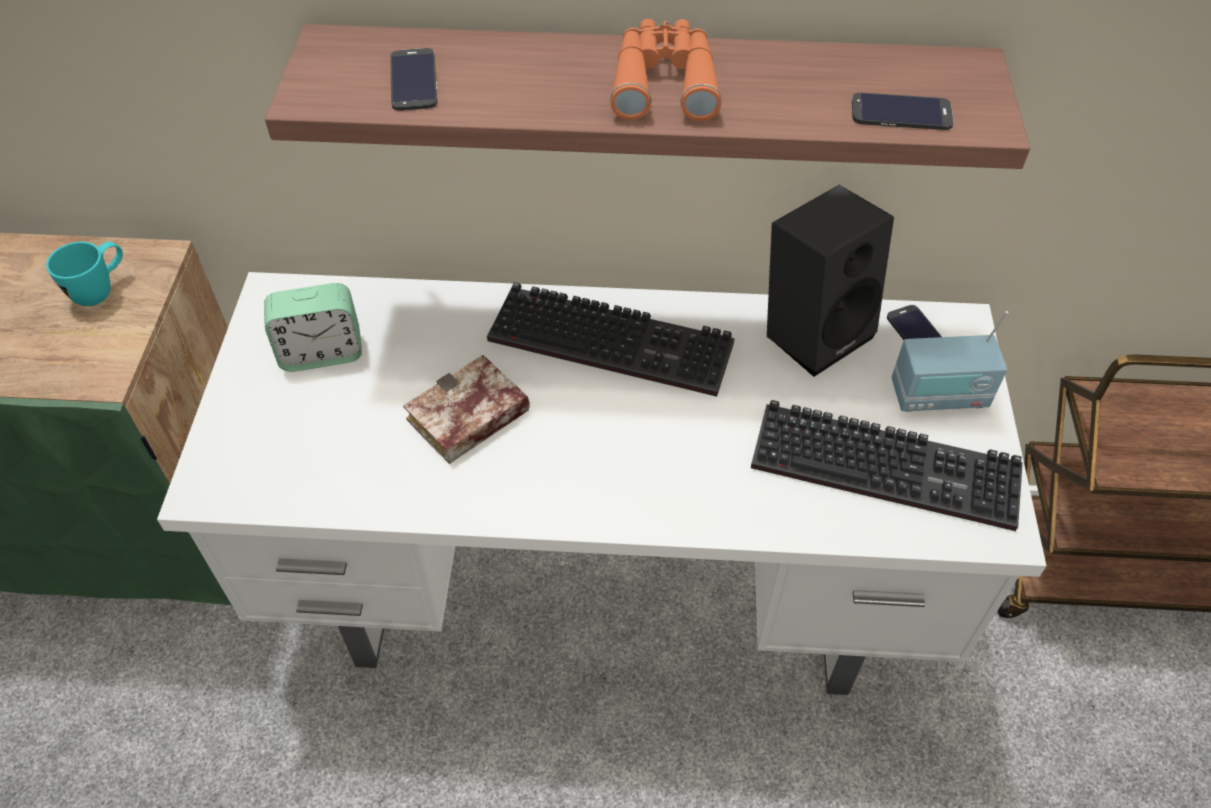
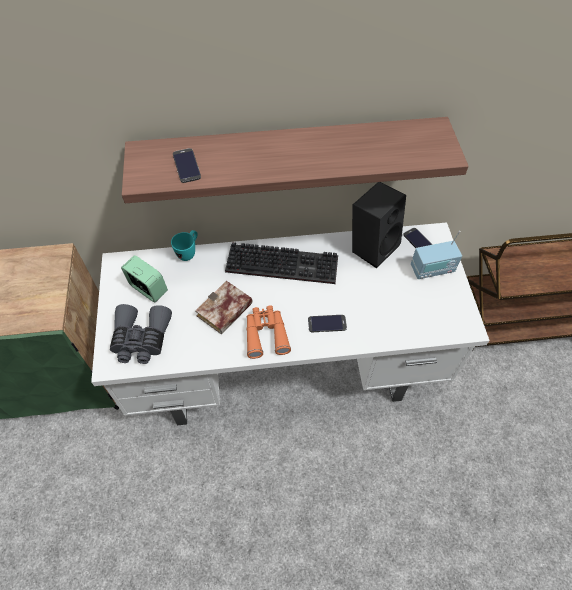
camera: 10 degrees left, 5 degrees up
(102, 290) = (36, 275): turquoise mug -> turquoise mug (189, 252)
(281, 449) = (141, 339): none -> grey binoculars
(322, 353) = (148, 289): alarm clock -> alarm clock turned 120 degrees counterclockwise
(664, 81) = (302, 152): orange binoculars -> orange binoculars (266, 334)
(890, 465) = (416, 305): keyboard -> none
(901, 113) = (410, 155): phone -> phone (327, 324)

